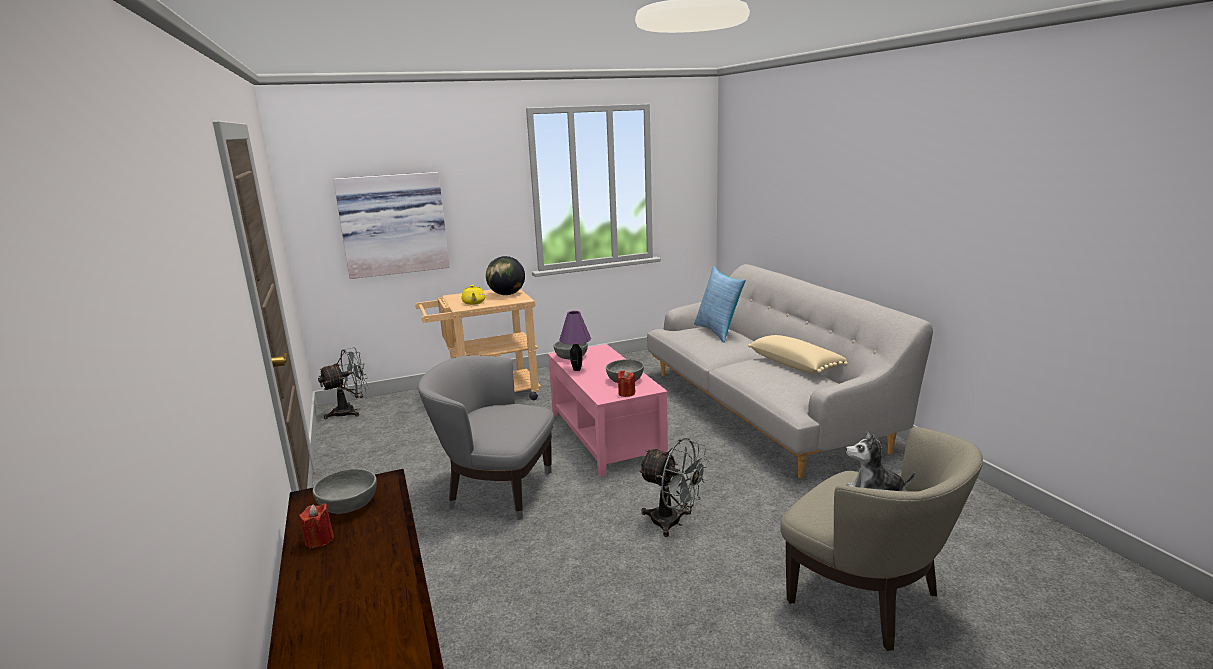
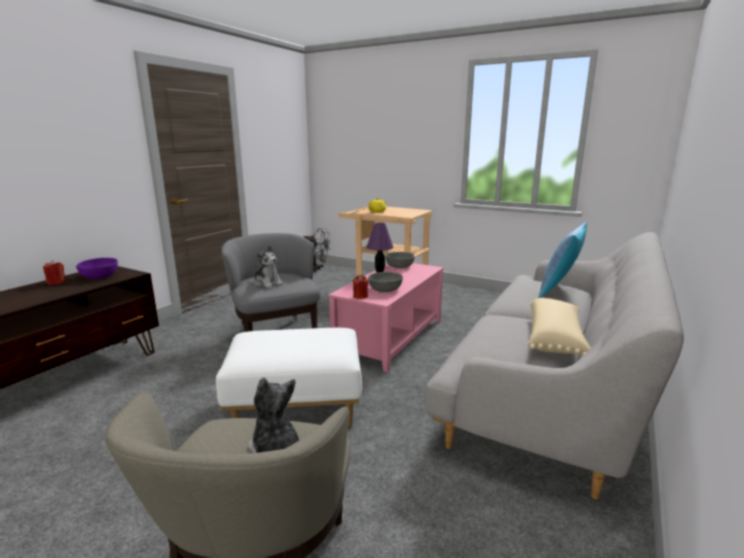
camera: 50 degrees right, 0 degrees up
(348, 504) = (100, 276): grey bowl -> purple bowl
(393, 224) = (364, 150): picture -> none
(500, 425) = (268, 283): none -> plush toy
(507, 294) = (408, 212): globe -> none
(673, 523) = (297, 407): grey fan -> white ottoman

